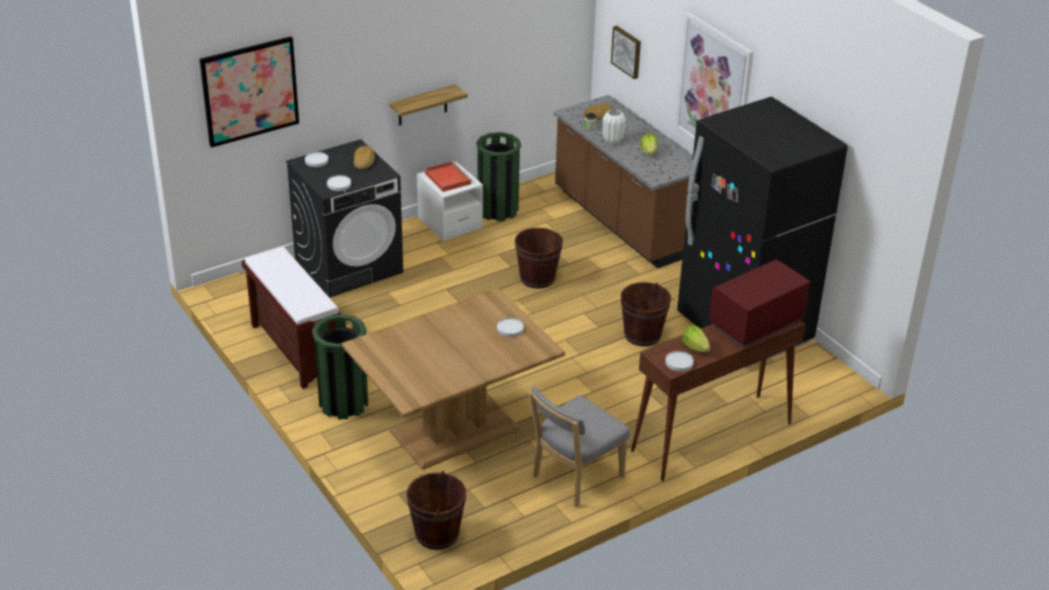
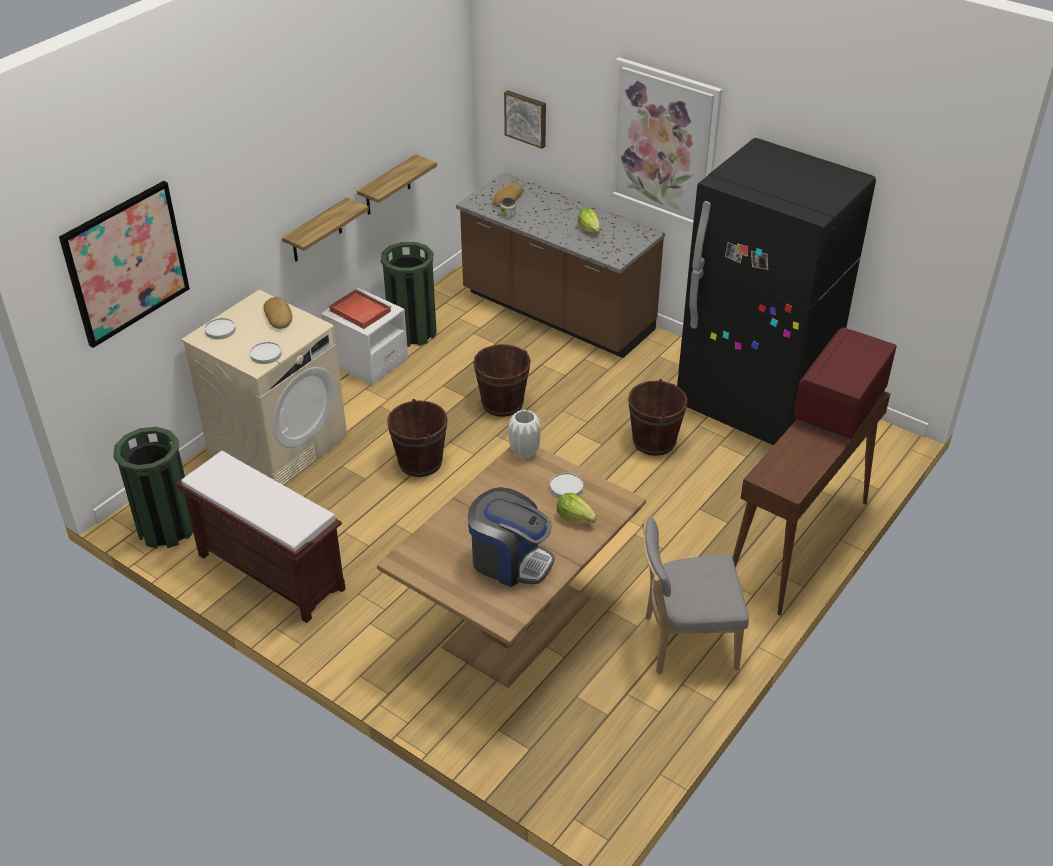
camera: 20 degrees left, 5 degrees up
(343, 403) = (367, 627): green trash can -> green trash can (166, 528)
(349, 265) = (278, 444): black washing machine -> beige washing machine
(437, 364) = (510, 560): none -> coffee machine
(437, 534) = (573, 770): brown bucket -> brown bucket (420, 462)
(497, 84) = (387, 186): none -> shelf
(574, 478) = (685, 642): grey chair -> grey chair turned 60 degrees clockwise
(612, 141) = (542, 225): white vase -> white vase (524, 452)
(679, 362) = (793, 480): white plate -> none
(695, 347) = (798, 455): lettuce -> lettuce (575, 518)

